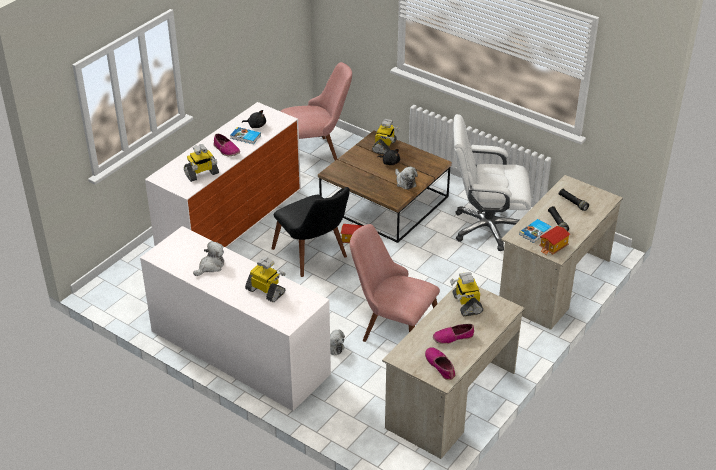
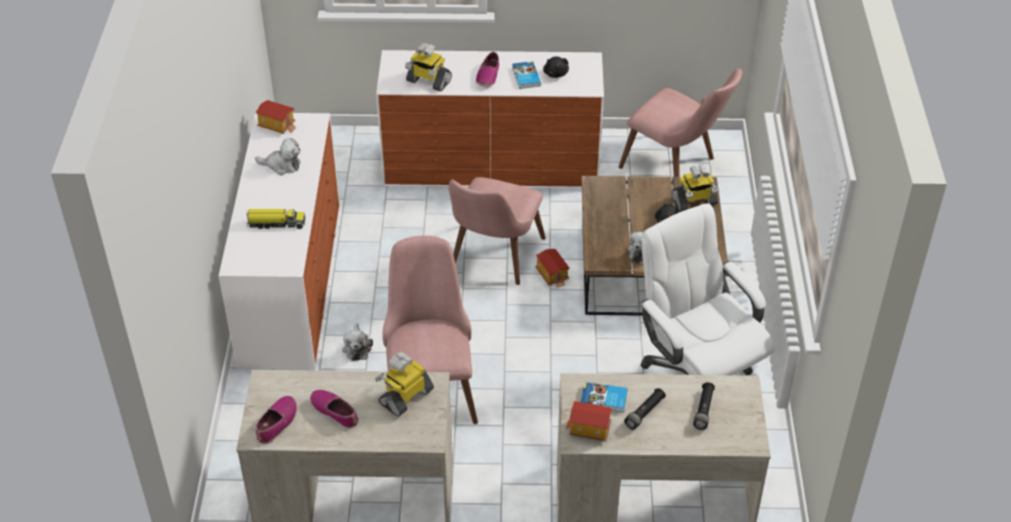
camera: 55 degrees right, 5 degrees up
(166, 252) = (277, 125): none -> toy house
(266, 291) = (276, 223): toy robot -> toy truck
(315, 257) = (492, 260): black chair -> pink chair

